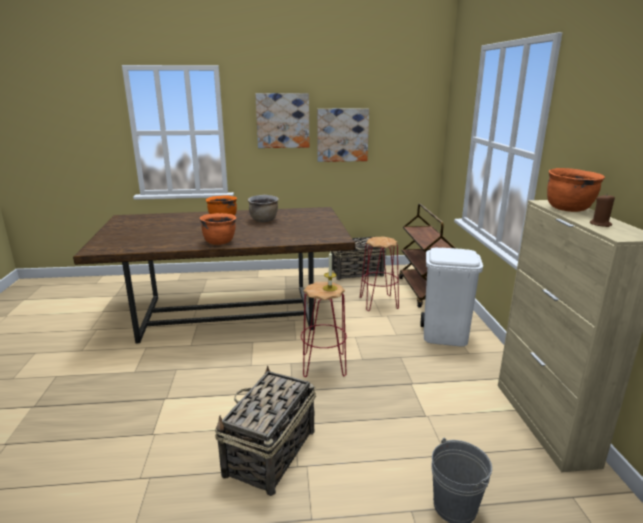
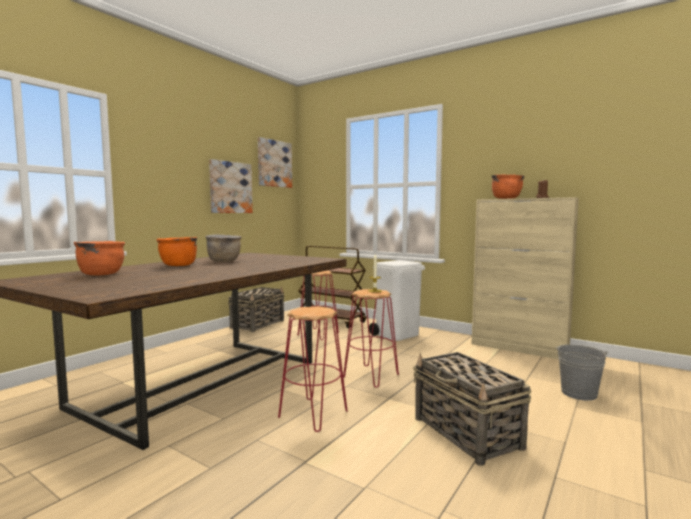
camera: 50 degrees left, 15 degrees down
(219, 242) = (241, 272): orange cooking pot -> orange cooking pot (101, 274)
(228, 372) = (313, 414): none -> red stool
(283, 120) = (177, 167): picture -> picture (274, 163)

